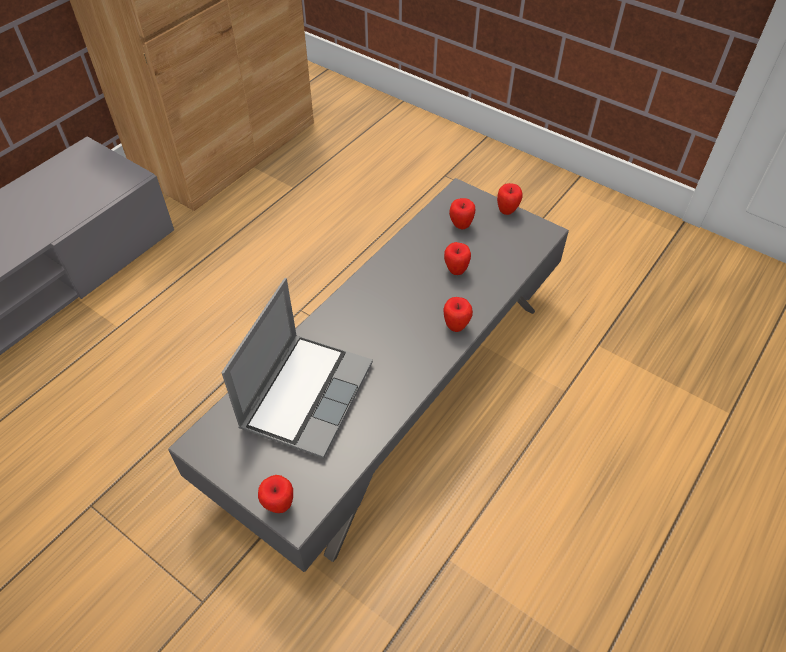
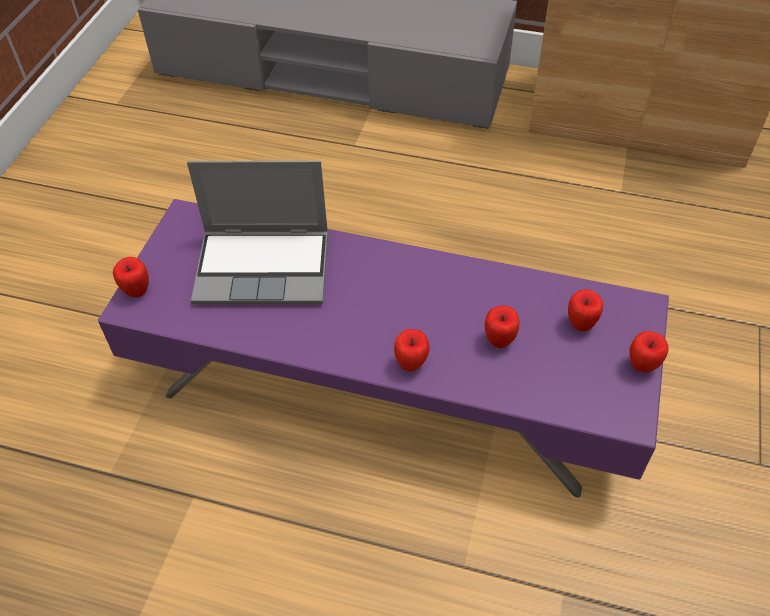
camera: 70 degrees right, 0 degrees up
(392, 384) = (388, 377): grey coffee table -> purple coffee table

